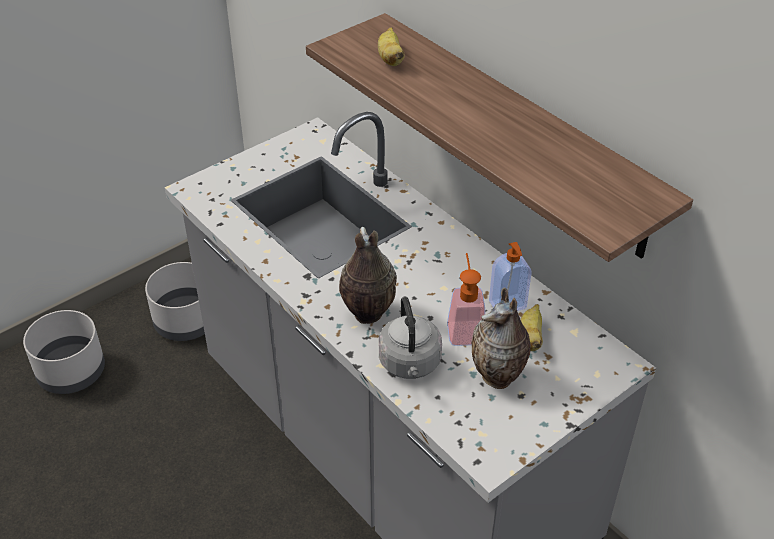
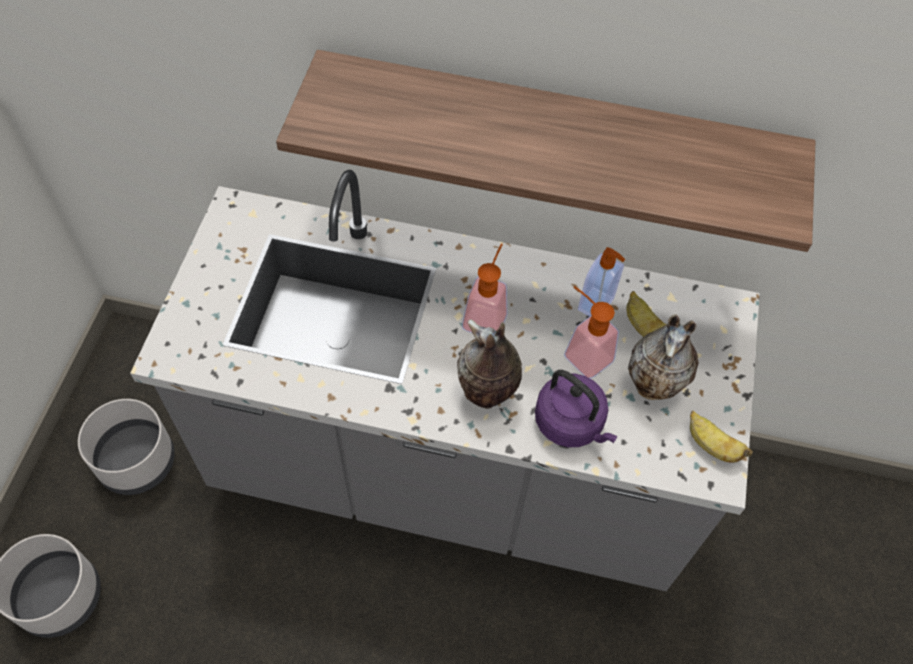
camera: 40 degrees left, 15 degrees up
(390, 59) = (388, 112): banana -> banana (711, 446)
(410, 364) = (571, 424): grey kettle -> purple kettle
(418, 270) = (487, 315): none -> soap dispenser

